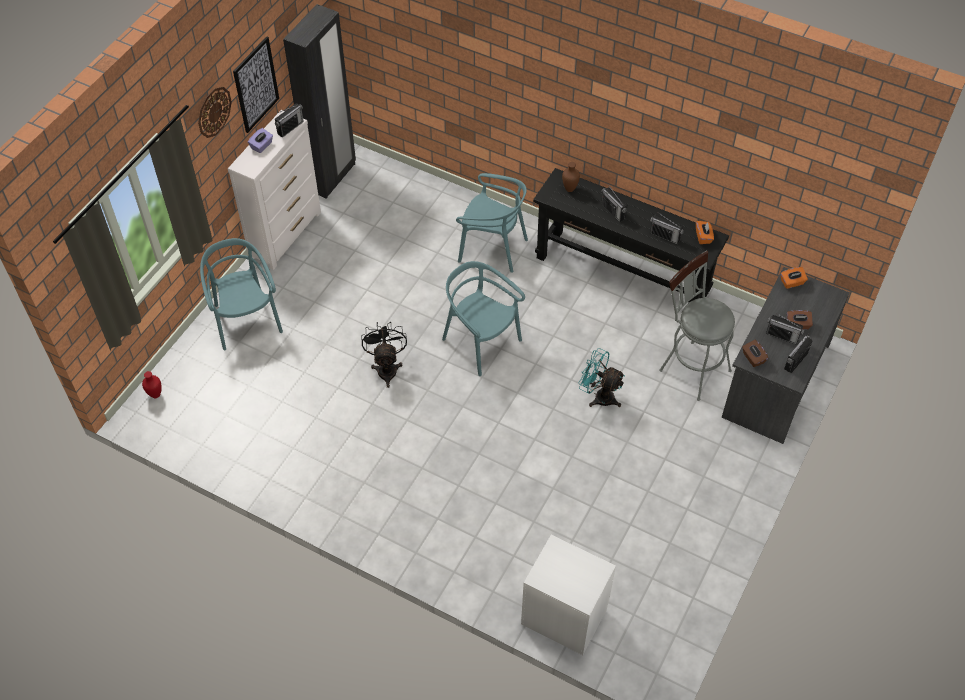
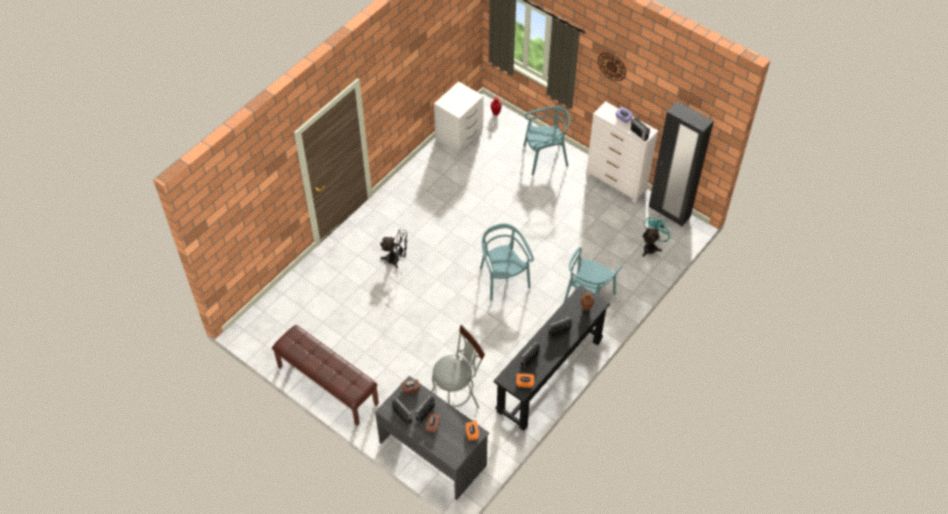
camera: 100 degrees right, 0 degrees up
(256, 85) = (648, 95): picture -> none
(387, 368) = (492, 225): black fan -> black fan (396, 259)
(480, 342) = (503, 279): turquoise chair -> turquoise chair turned 75 degrees counterclockwise
(564, 615) = (294, 291): white nightstand -> white nightstand (459, 136)
(599, 396) = (444, 339): turquoise fan -> turquoise fan (652, 246)
(717, 528) = (327, 385): none -> brown bench

